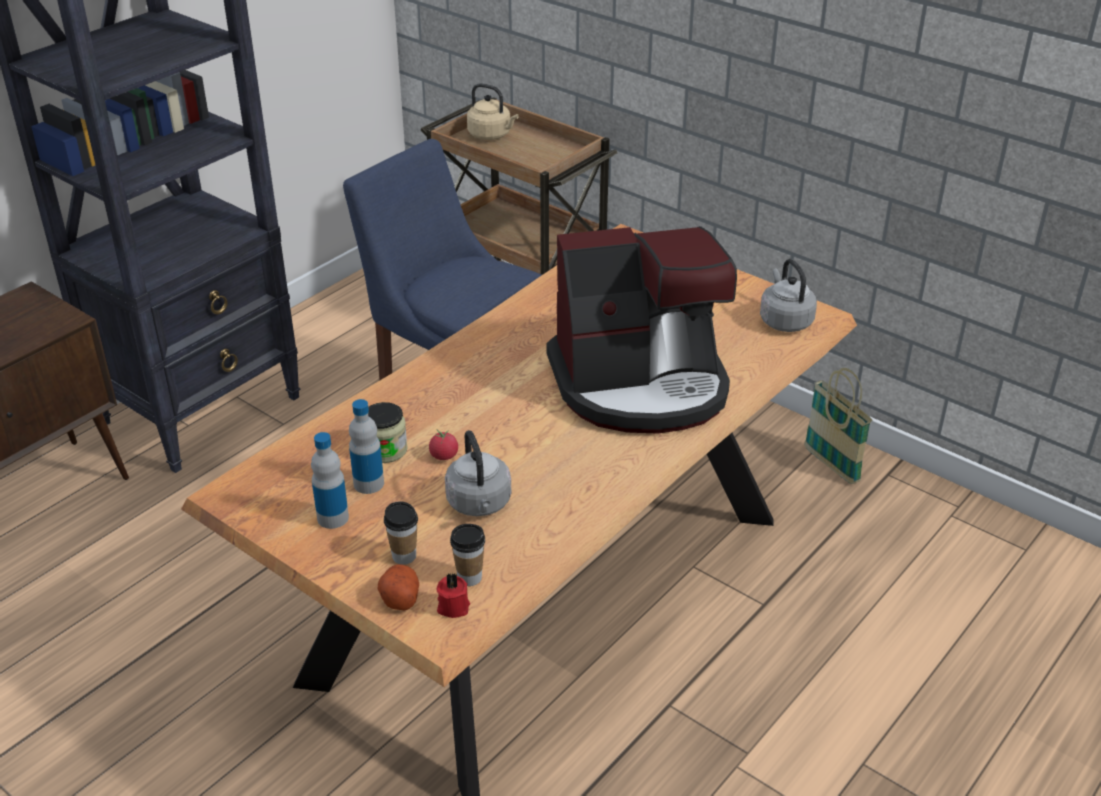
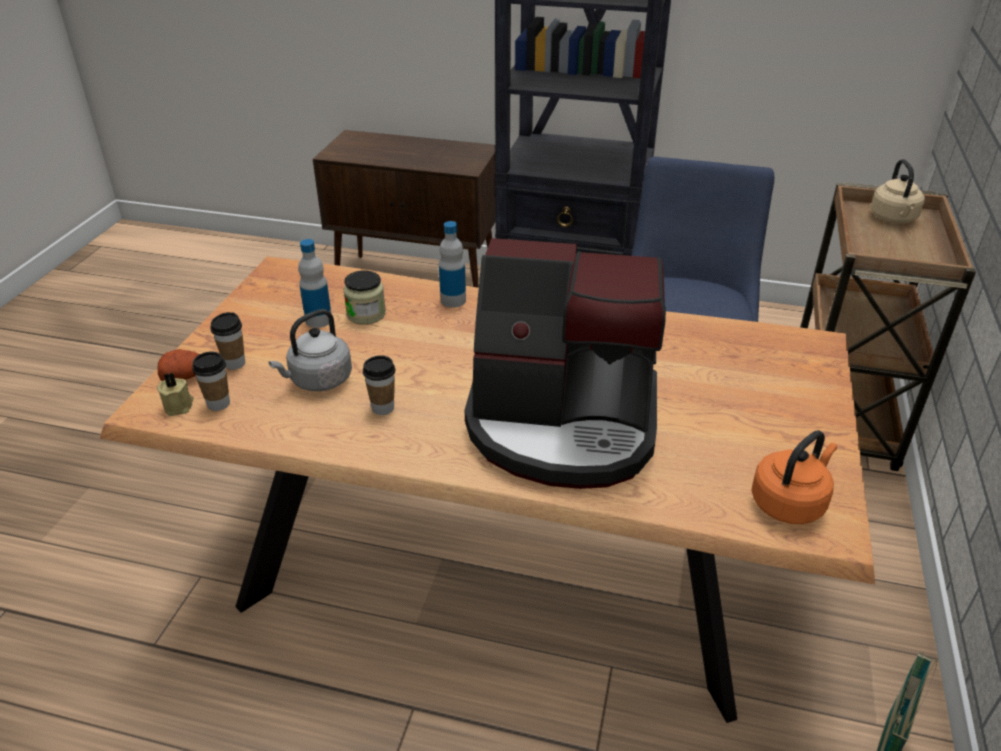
camera: 65 degrees right, 0 degrees up
(333, 518) = (269, 318): bottle -> bottle (453, 300)
(444, 456) = (375, 343): tomato -> none
(453, 606) = (179, 406): red candle -> beige candle
(552, 474) = (383, 408): none -> cup
(641, 385) = (563, 424): coffee machine -> coffee machine turned 45 degrees counterclockwise
(784, 320) = (789, 502): grey kettle -> orange kettle

